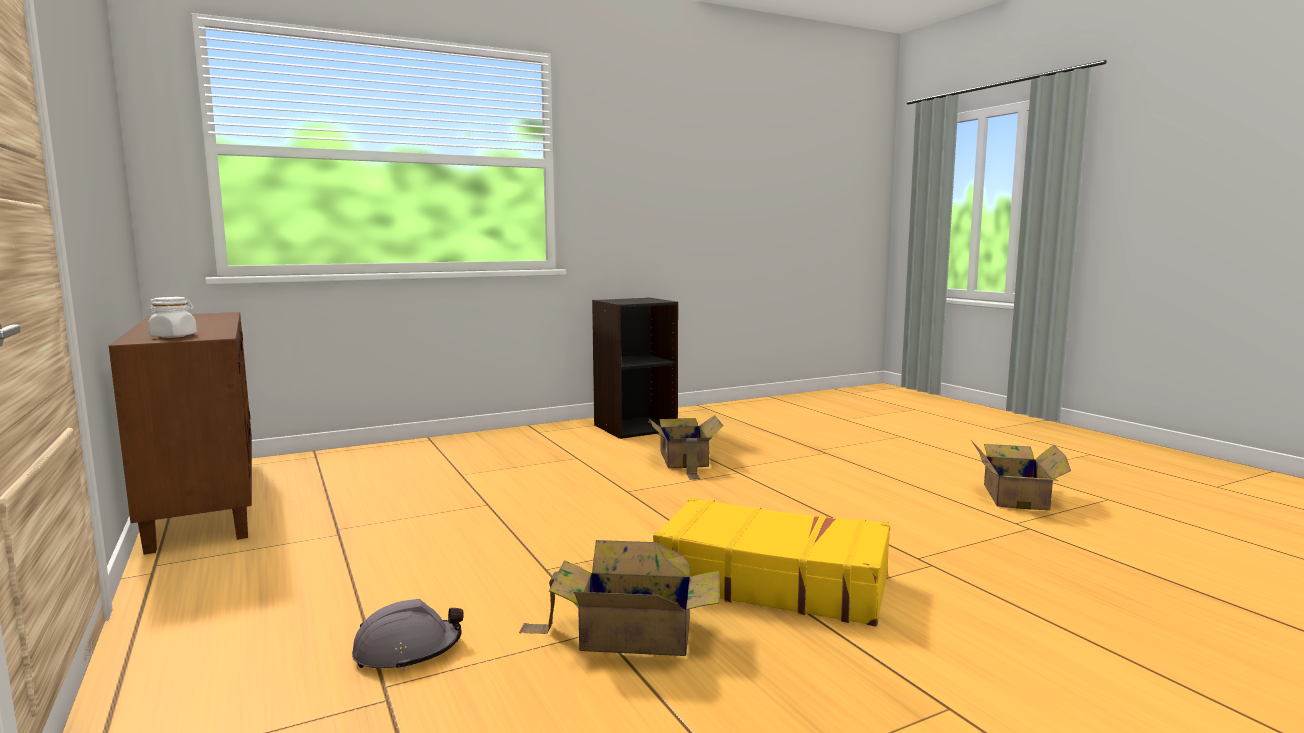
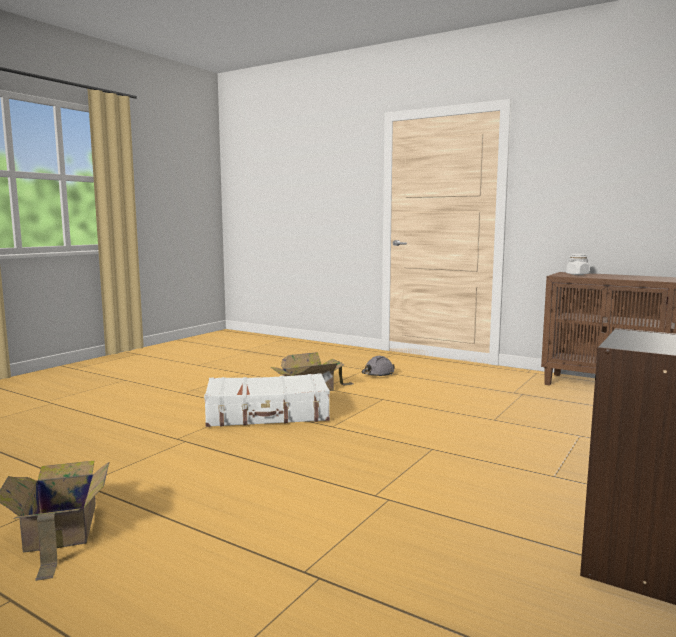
camera: 150 degrees right, 0 degrees up
(683, 460) = (454, 500): cardboard box -> none
(772, 581) = (268, 414): yellow suitcase -> white suitcase

